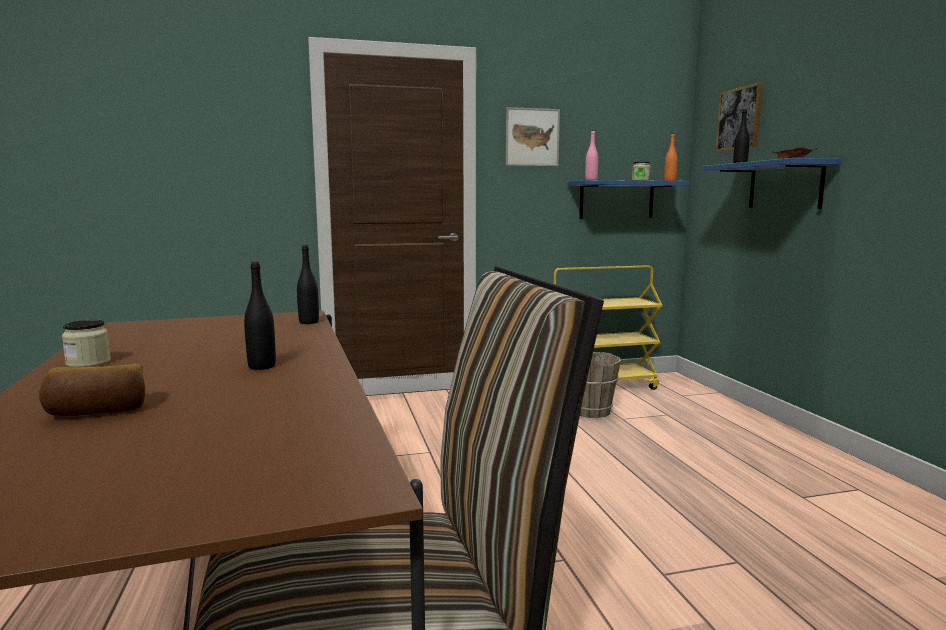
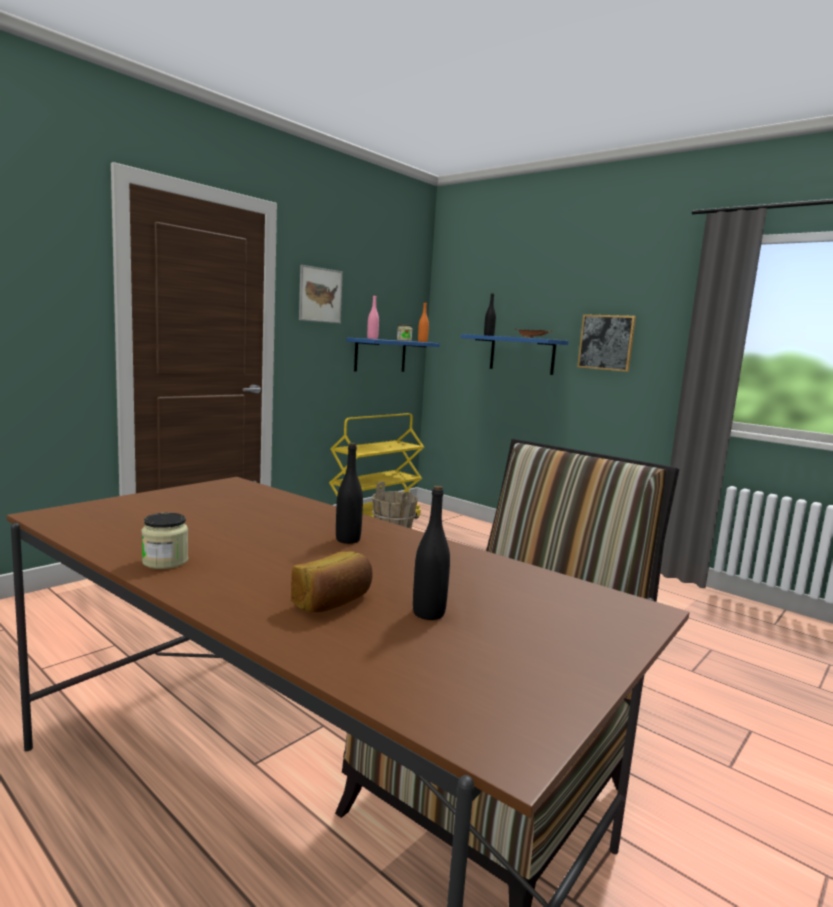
camera: 35 degrees left, 0 degrees up
(309, 322) = (261, 491): black bottle -> black bottle (428, 613)
(739, 118) = (479, 297): picture -> picture (606, 342)

